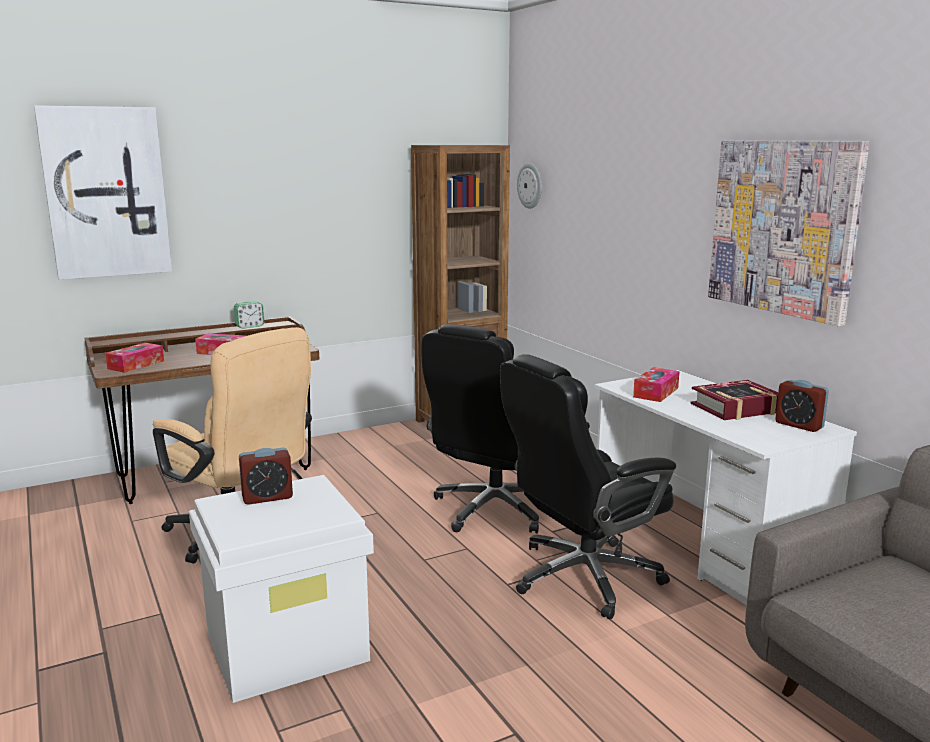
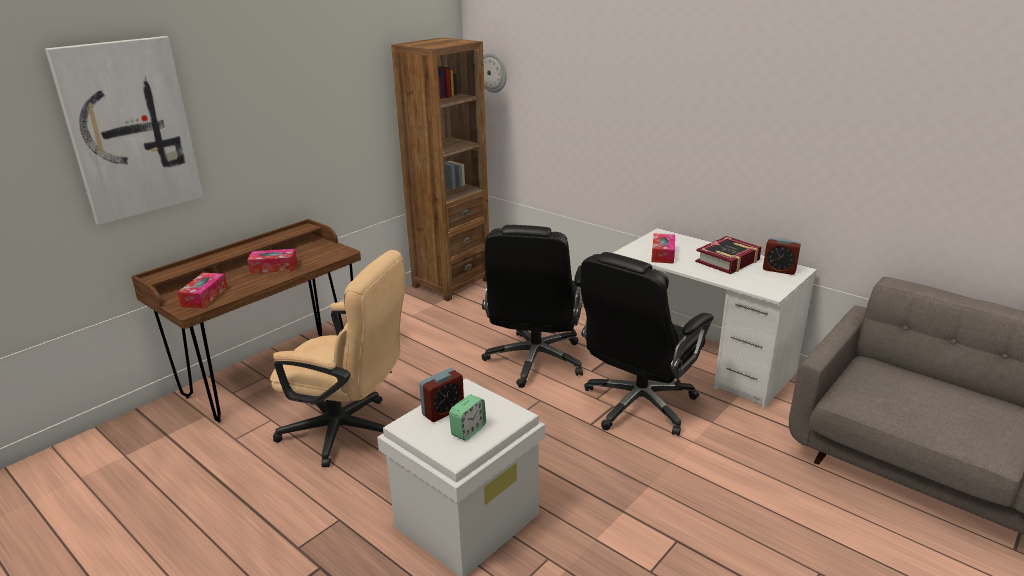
camera: 20 degrees left, 10 degrees up
(249, 326) = (281, 236): alarm clock -> alarm clock (468, 430)
(783, 227) = (754, 121): picture -> none

